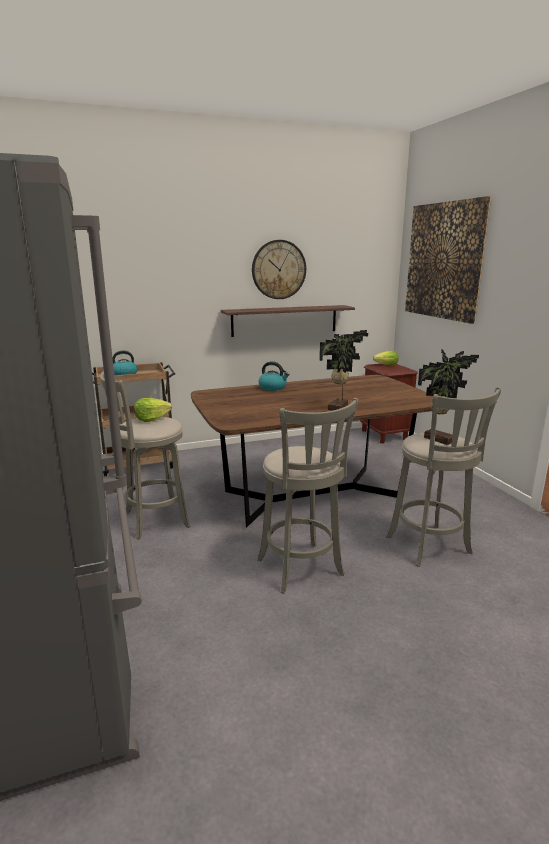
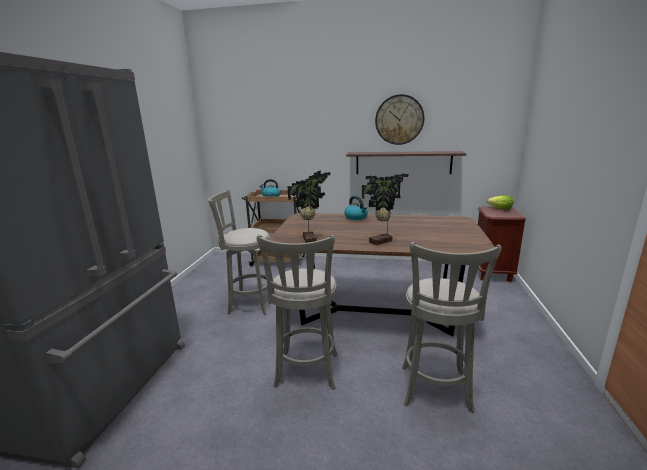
camera: 30 degrees right, 0 degrees up
(151, 419) = (250, 230): lettuce -> none
(439, 439) = (445, 288): potted plant -> potted plant (311, 239)
(444, 261) = (556, 108): picture -> none

